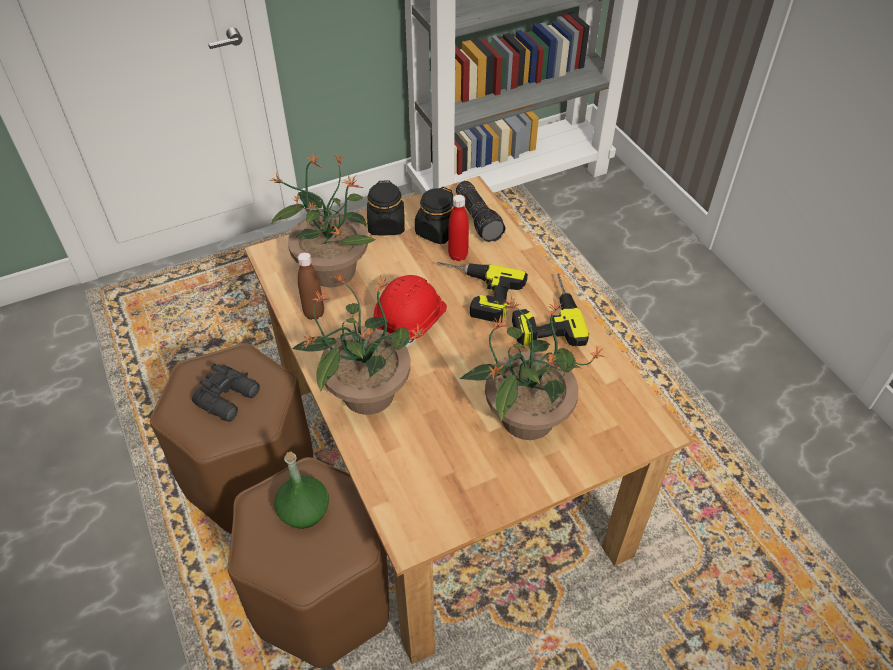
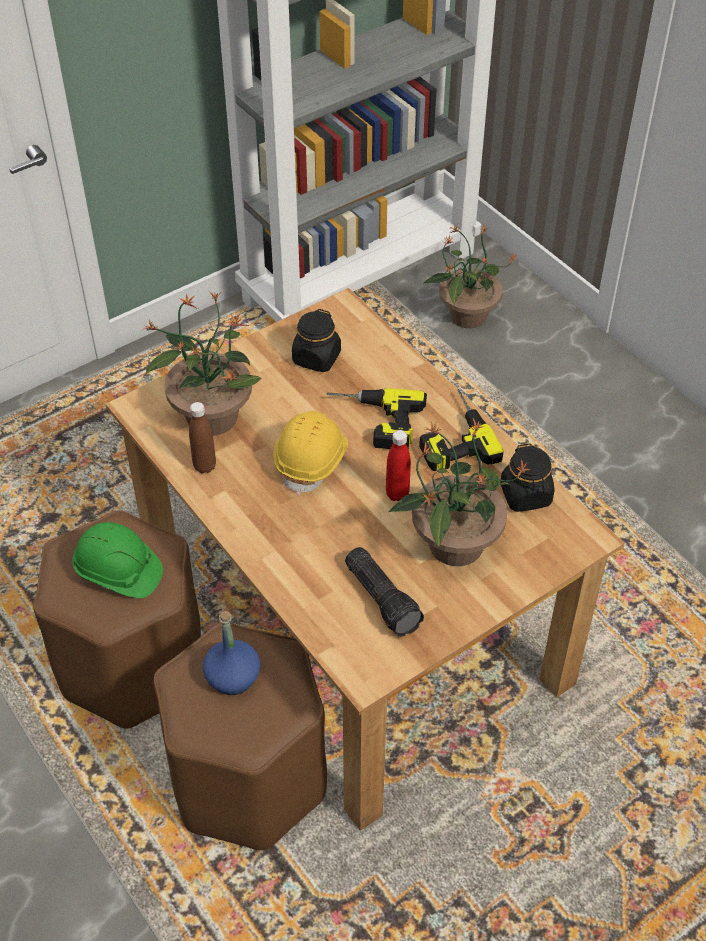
camera: 10 degrees left, 0 degrees up
(230, 398) = (118, 572): black binoculars -> green hard hat
(304, 511) = (233, 677): green bottle -> blue bottle
(366, 393) = (283, 542): potted plant -> potted plant (466, 315)
(386, 225) = (258, 358): black jar -> black jar (526, 495)
(411, 321) = (312, 461): red hard hat -> yellow hard hat
(458, 255) = (345, 382): red bottle -> red bottle (397, 494)
(479, 218) = (359, 338): flashlight -> flashlight (383, 598)

